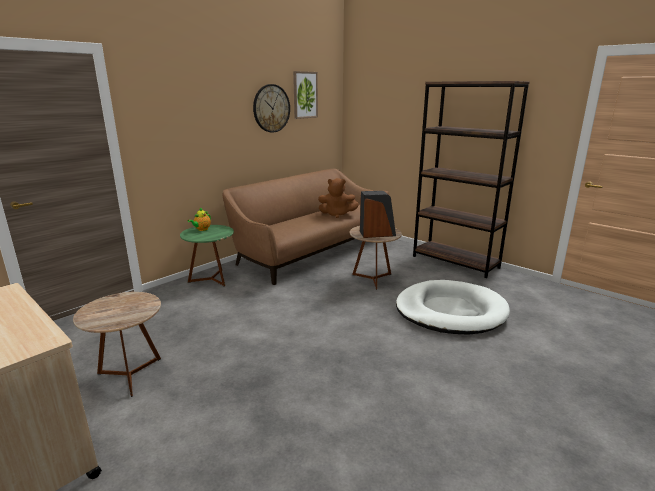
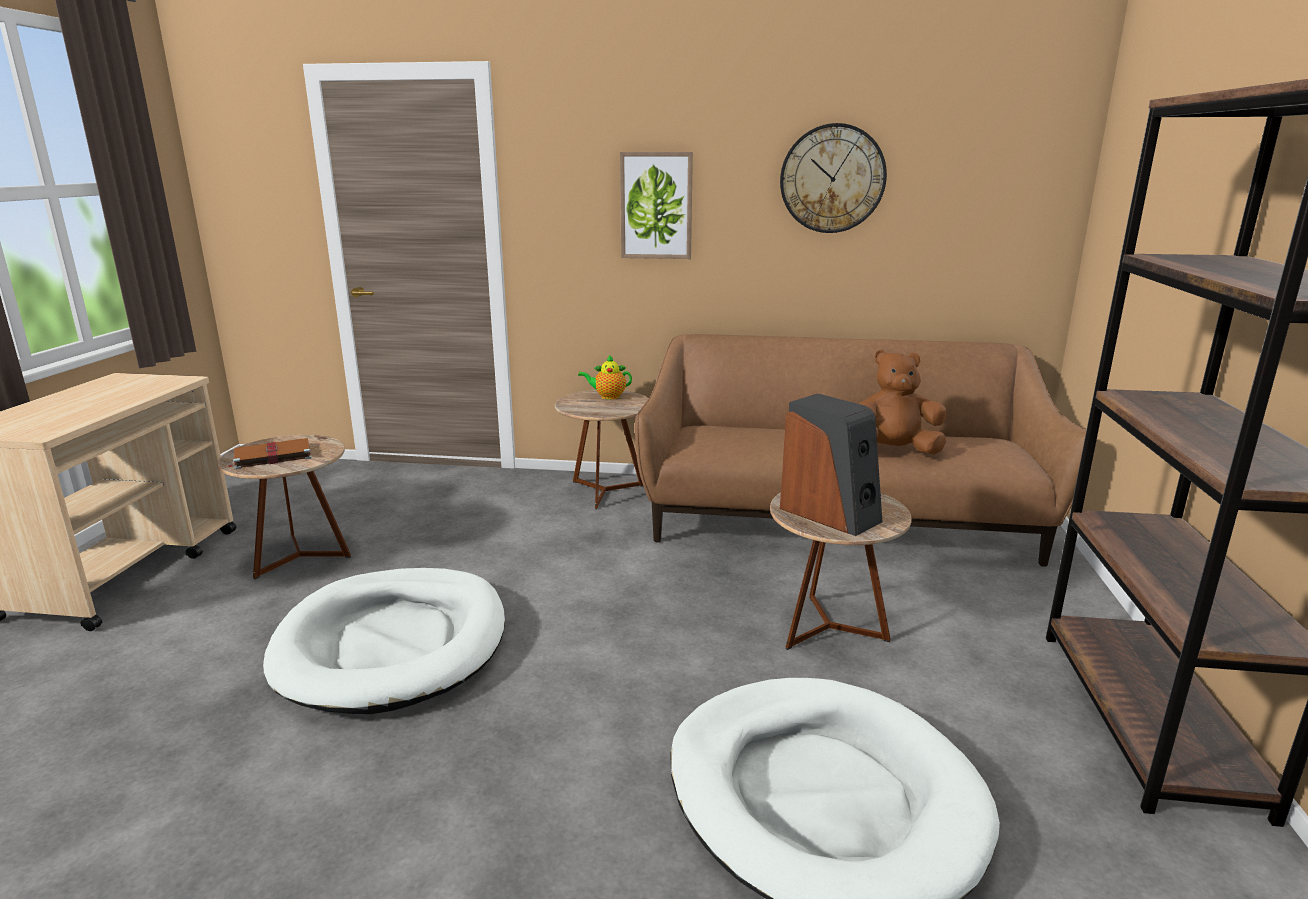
camera: 55 degrees right, 0 degrees up
(117, 312) = (271, 456): none -> brown book
(212, 279) = (605, 492): green side table -> brown side table
(271, 364) = (393, 644): none -> white dog bed
(305, 95) = (946, 149): picture -> picture (656, 206)
(337, 214) = (893, 451): brown plush toy -> brown plush toy turned 120 degrees clockwise

